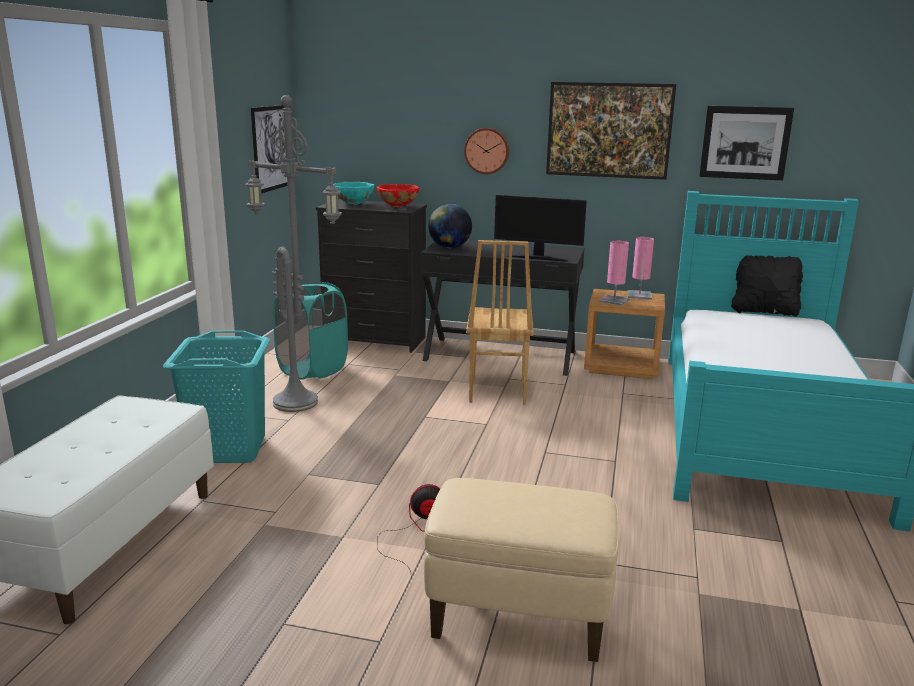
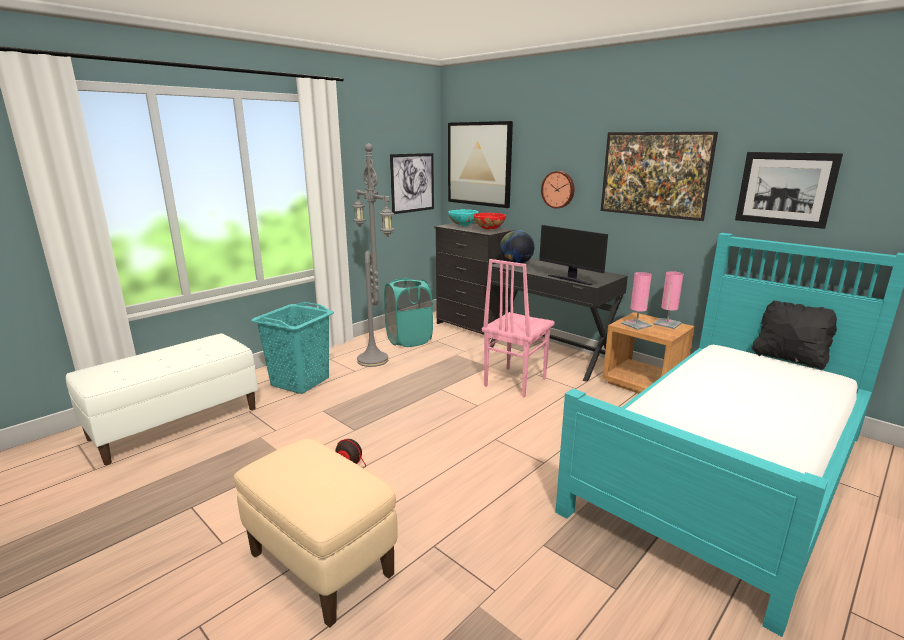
camera: 30 degrees right, 0 degrees up
(364, 119) = (479, 164): none -> picture
(496, 391) = (514, 382): brown chair -> pink chair

